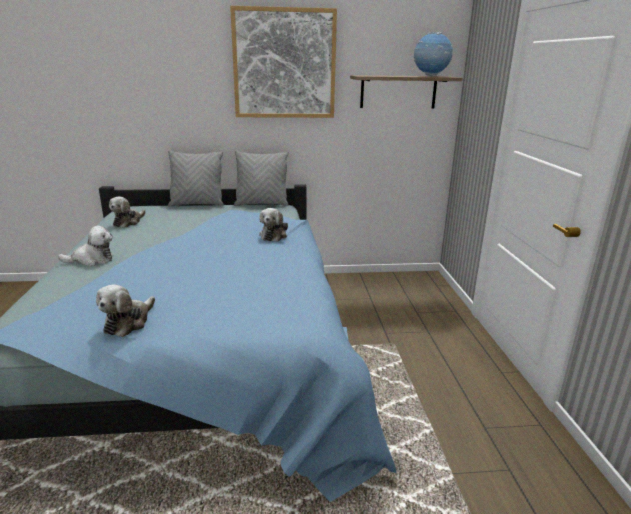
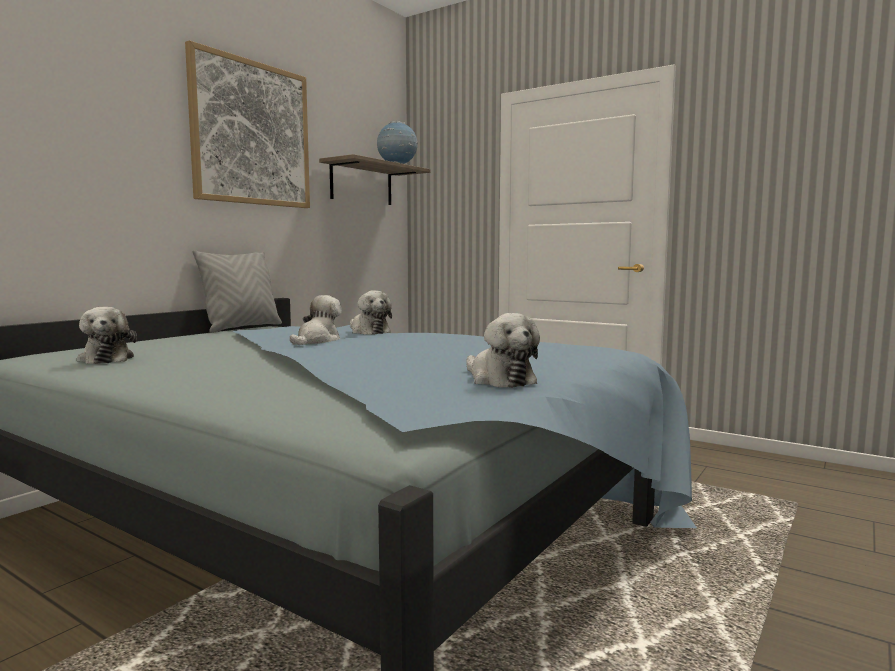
camera: 50 degrees left, 15 degrees down
(92, 260) = (213, 381): plush toy -> plush toy (317, 341)
(197, 204) = (149, 338): grey pillow -> none

